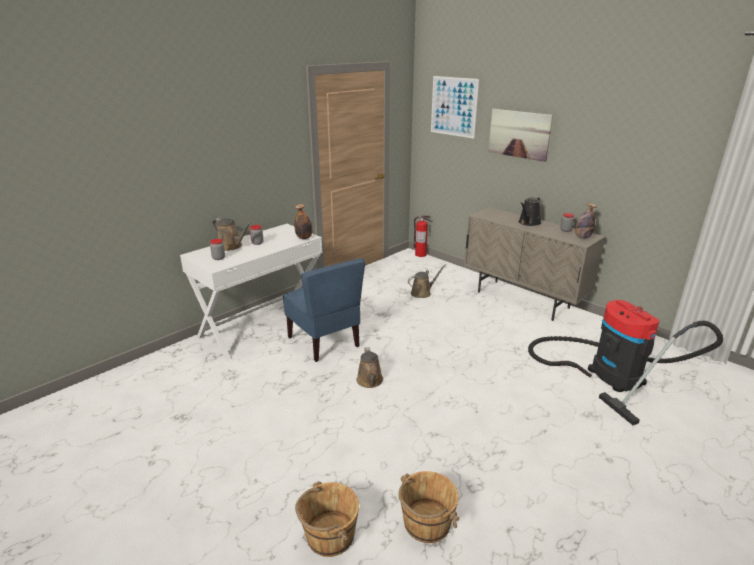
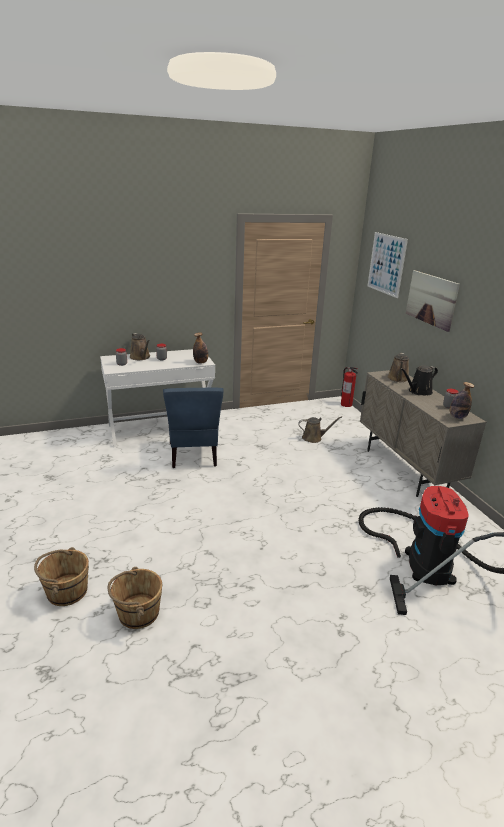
camera: 25 degrees right, 0 degrees up
(370, 381) = (199, 496): brown watering can -> brown watering can (398, 379)

